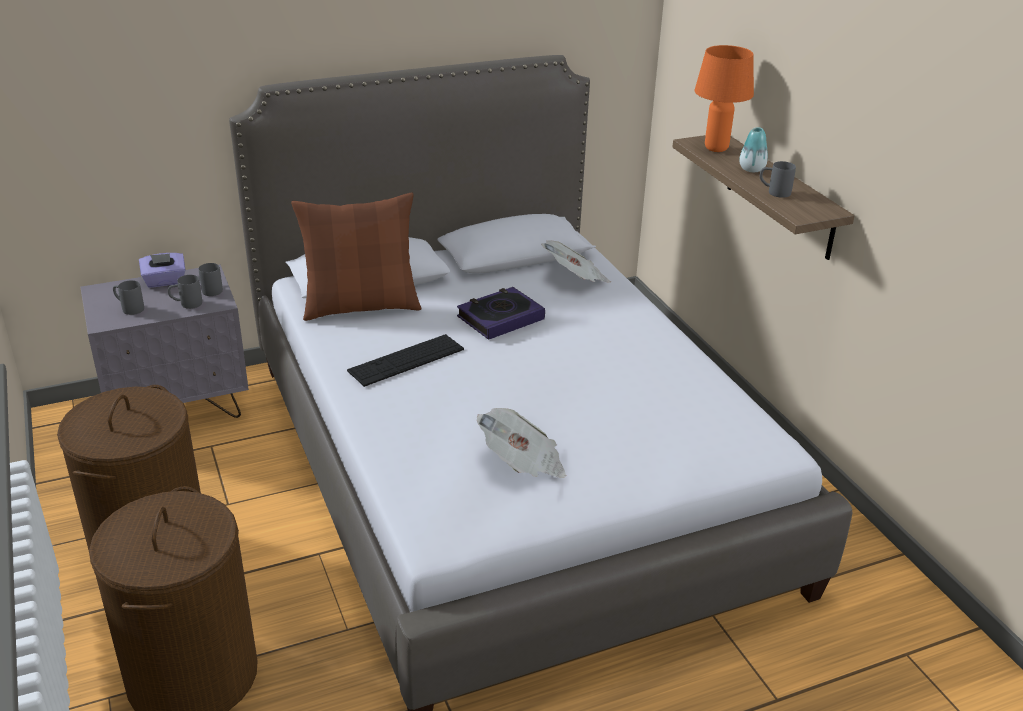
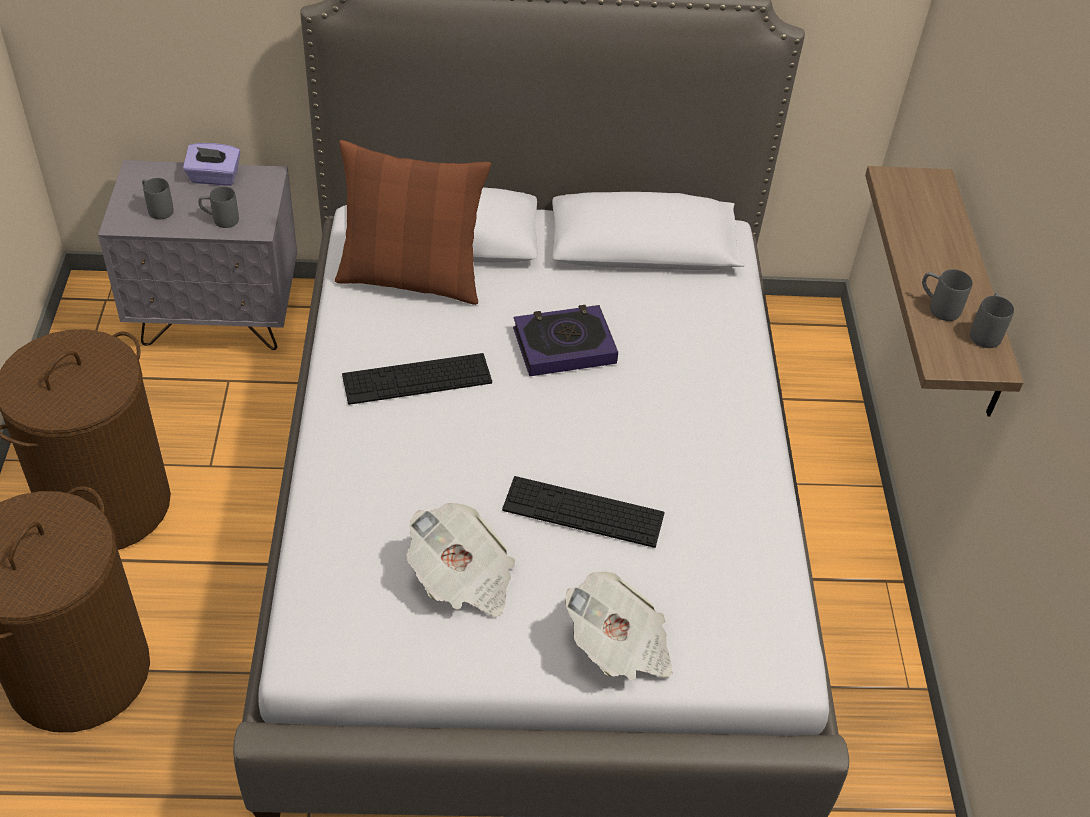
camera: 20 degrees right, 15 degrees up
(213, 289) = (260, 203): grey mug -> grey mug (985, 332)
(575, 279) = (695, 308): newspaper -> newspaper (619, 646)
(581, 403) = (583, 512): none -> keyboard
(716, 148) = (916, 199): orange table lamp -> none
(751, 169) = (938, 253): vase -> none

